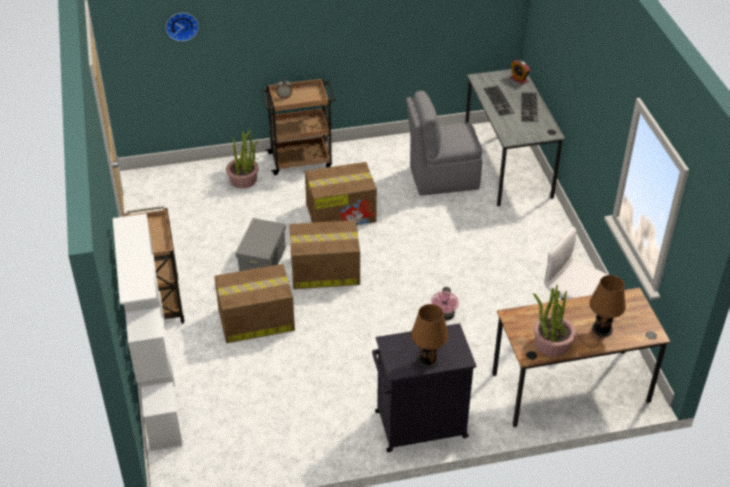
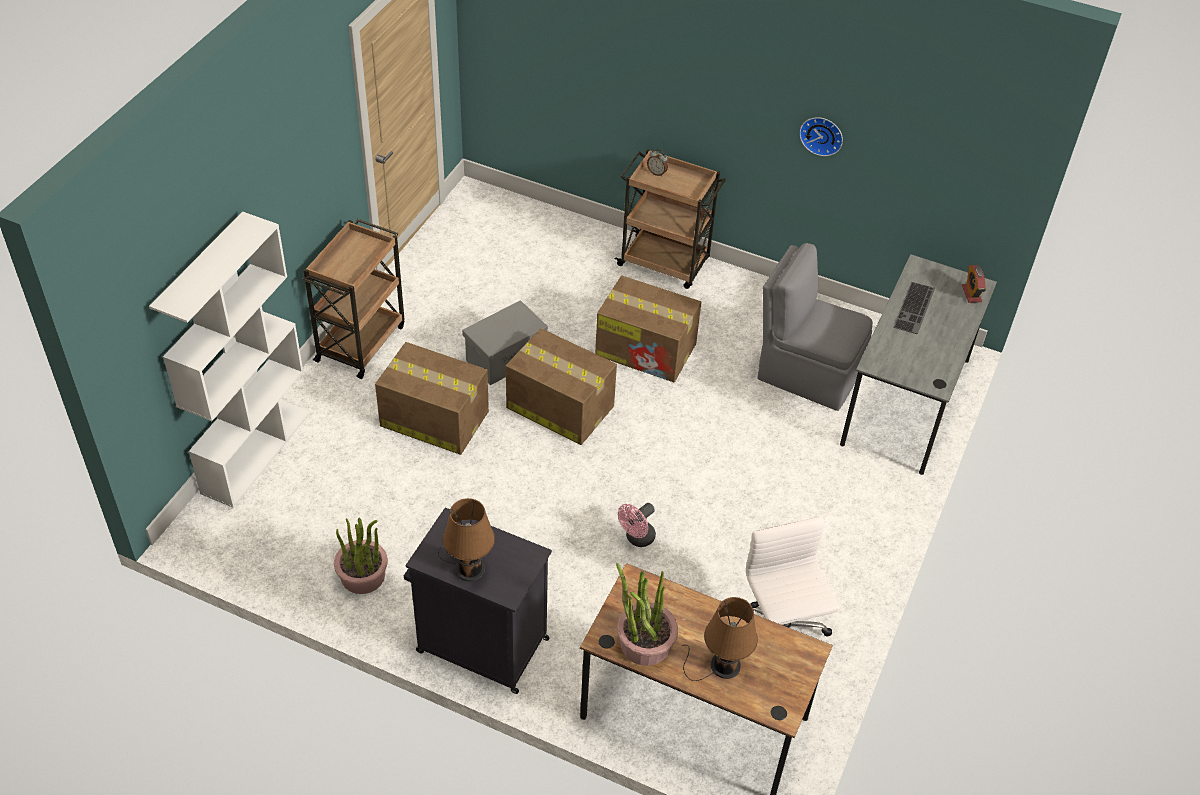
camera: 35 degrees right, 5 degrees up
(181, 25) = (557, 28): wall clock -> wall clock (822, 134)
(243, 180) = (579, 253): potted plant -> potted plant (363, 576)
(530, 107) = (946, 337): keyboard -> none

